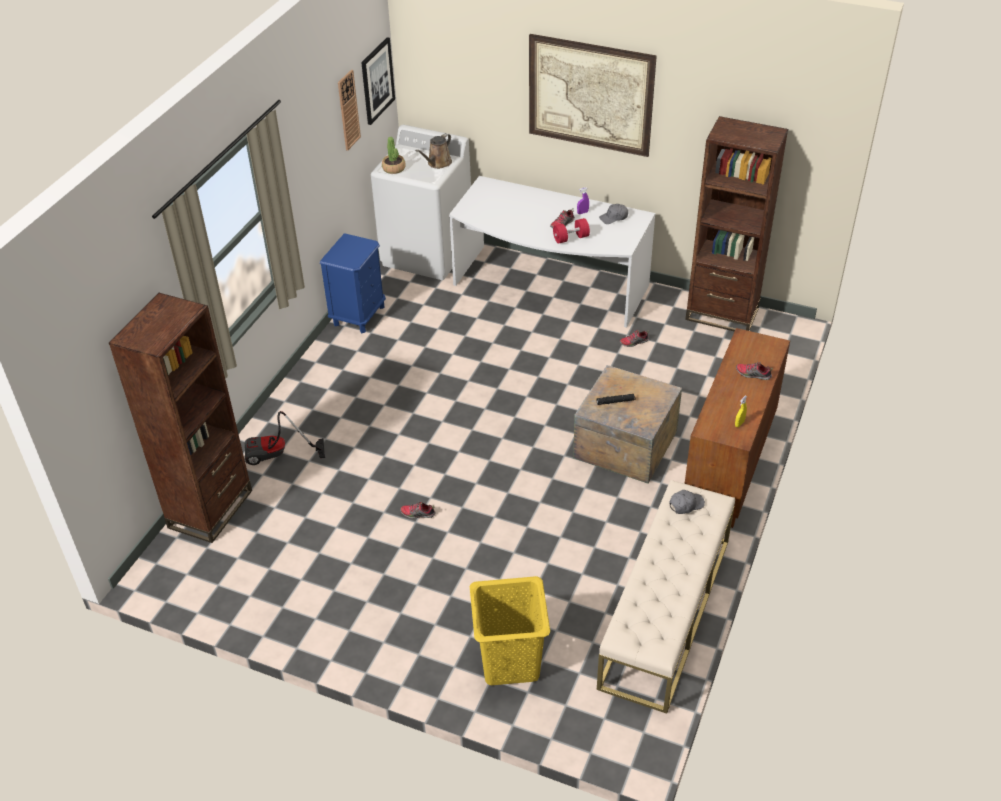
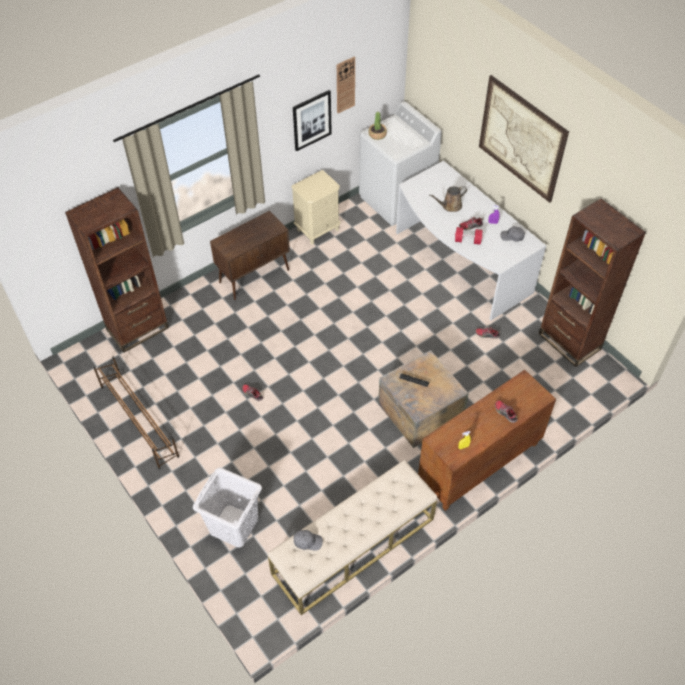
camera: 30 degrees right, 10 degrees up
(277, 456) = (199, 311): vacuum cleaner -> none
(294, 607) = (139, 420): none -> brown shoe rack
(319, 391) = (255, 276): none -> brown cabinet
(358, 315) = (318, 229): blue nightstand -> beige nightstand
(377, 81) = (383, 66): picture -> picture (311, 120)
(438, 163) = (410, 142): brown watering can -> brown watering can (450, 206)
(510, 662) = (234, 526): yellow laundry basket -> white laundry basket
(686, 505) = (398, 483): grey cap -> grey cap (307, 541)

